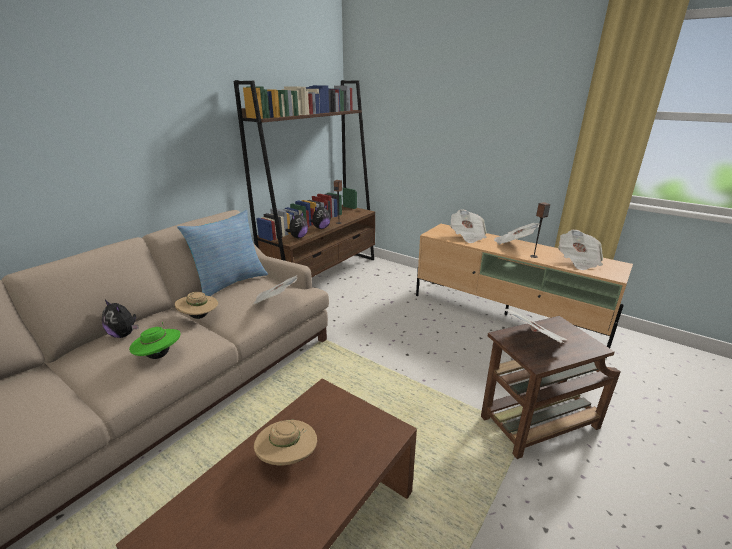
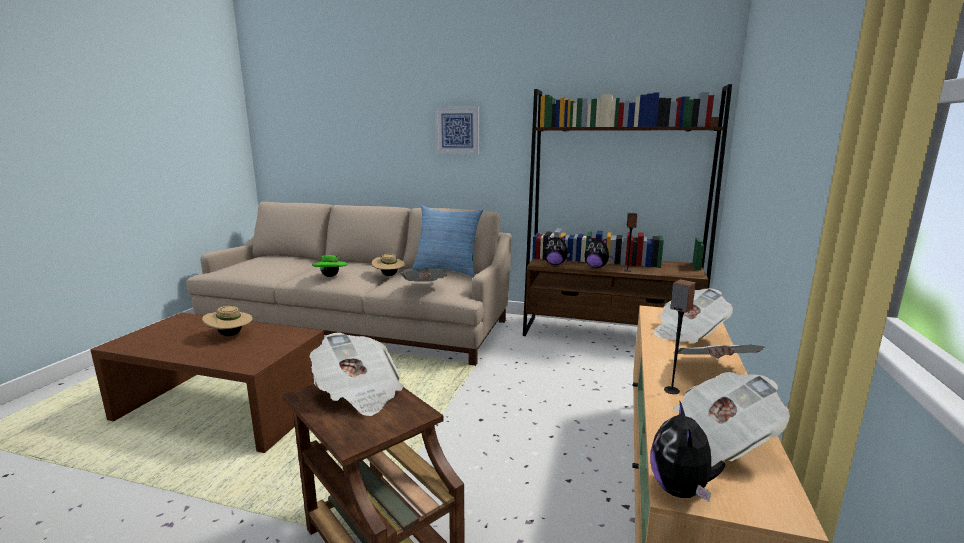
camera: 70 degrees right, 10 degrees down
(124, 334) = (354, 264): plush toy -> plush toy (681, 490)
(152, 127) = (457, 130): none -> picture

